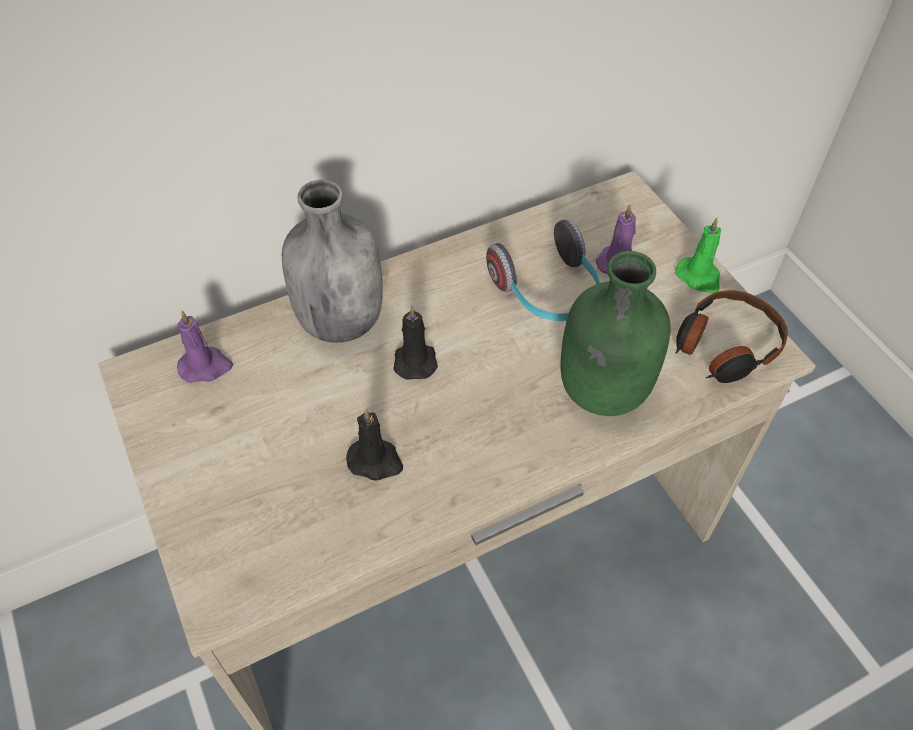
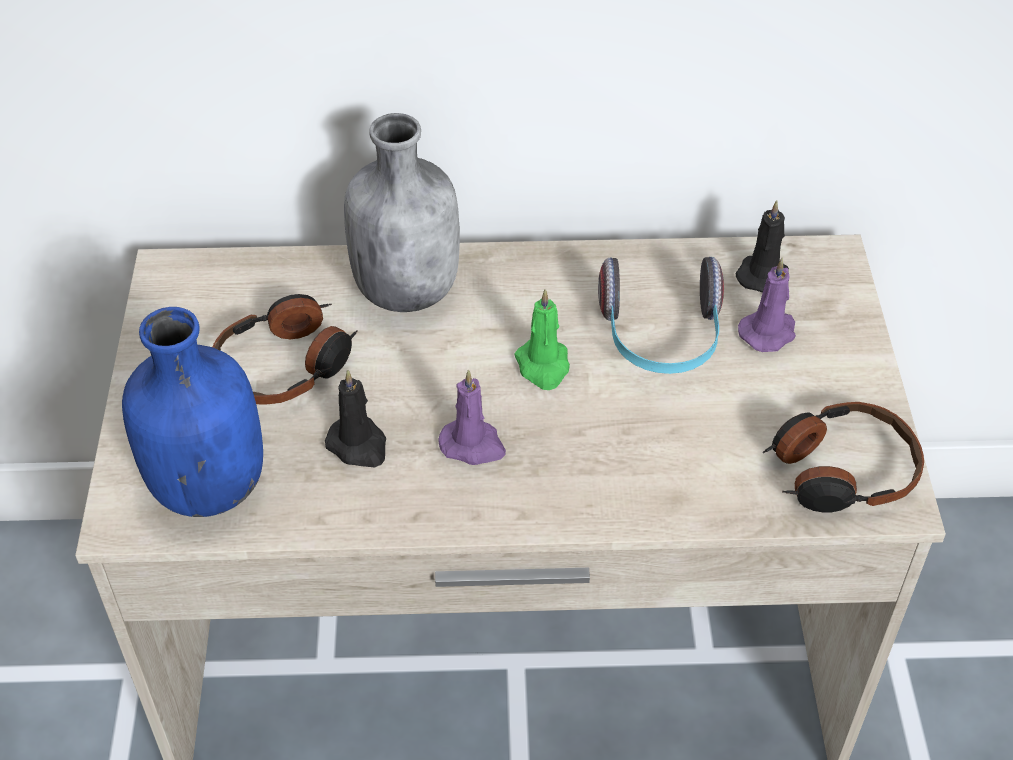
camera: 25 degrees right, 5 degrees down
(206, 366) = (240, 289): purple candle -> purple candle (473, 445)
(271, 543) = (207, 484): none -> blue bottle
(280, 416) = (287, 365): none -> headphones
(415, 360) = (462, 358): black candle -> black candle (763, 274)
(601, 391) = (655, 466): green bottle -> none
(699, 277) = (861, 383): green candle -> green candle (543, 366)

